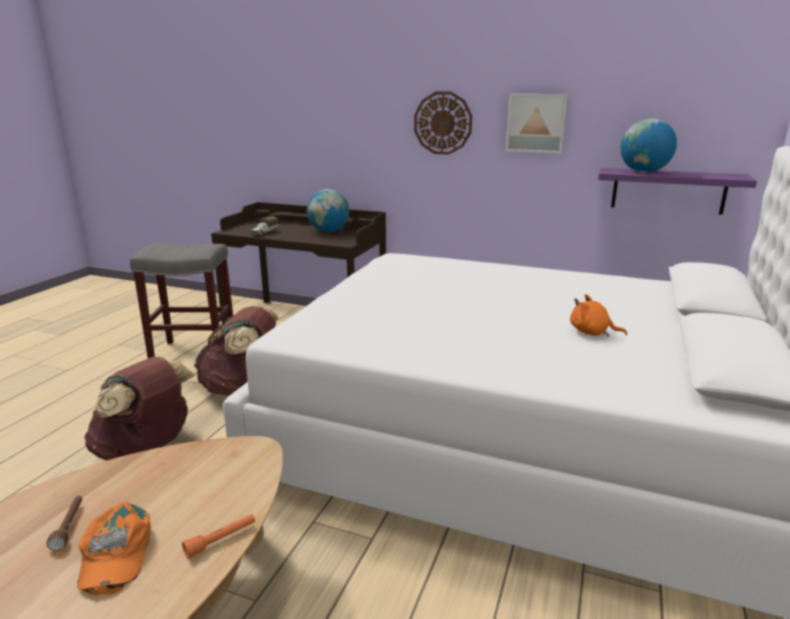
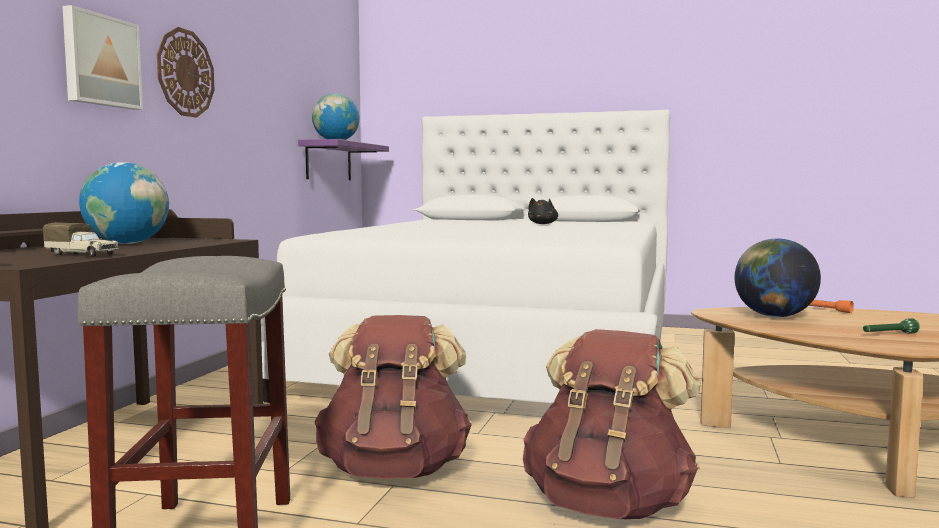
camera: 95 degrees left, 15 degrees down
(69, 526) = (889, 334): brown flashlight -> green flashlight
(114, 554) = (883, 323): orange cap -> none
(208, 481) = (774, 316): none -> globe
(536, 123) = (258, 87): picture -> picture (100, 61)
(592, 333) = (543, 224): orange plush toy -> black plush toy

